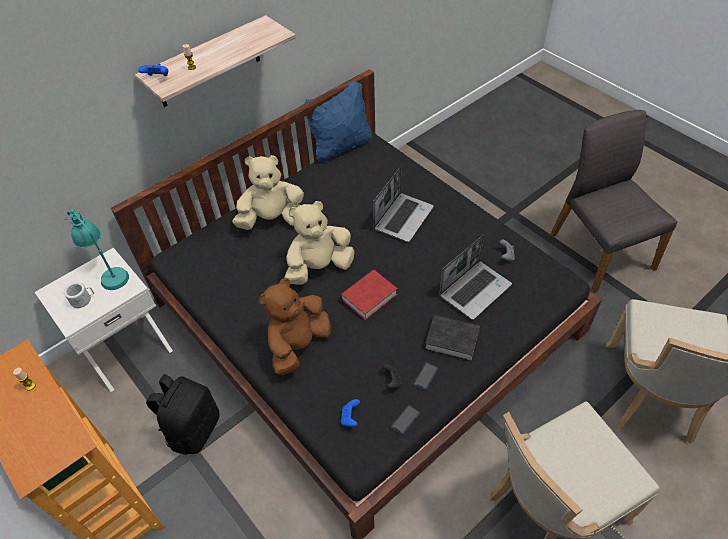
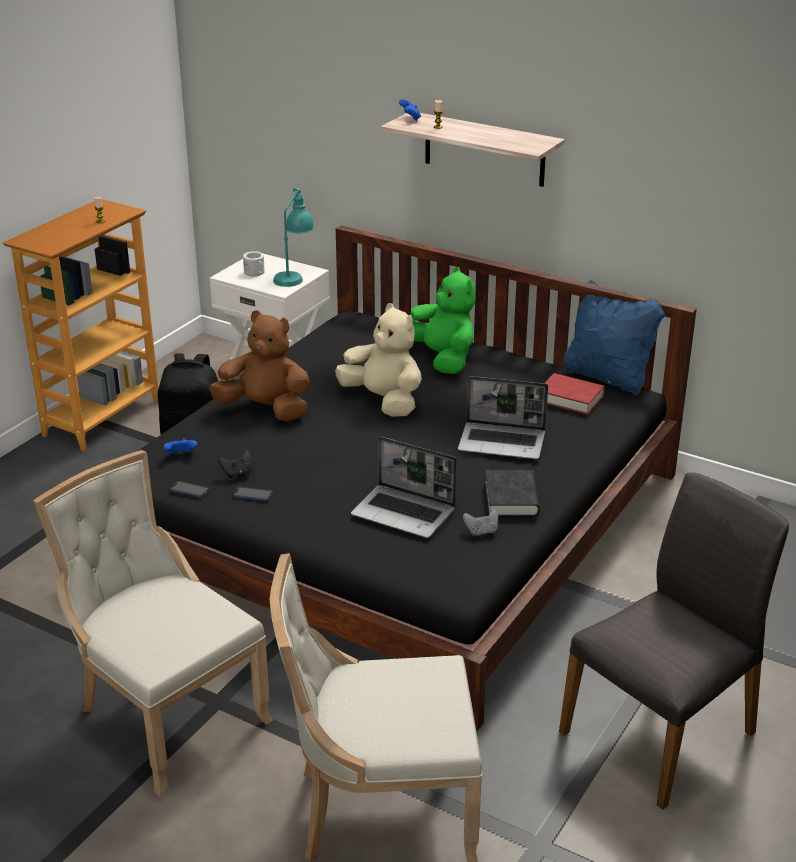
camera: 70 degrees right, 20 degrees down
(272, 219) = (443, 359): beige plush toy -> green plush toy
(369, 297) = (353, 439): red book -> red book (570, 399)
(452, 340) = (314, 506): black book -> black book (511, 499)

